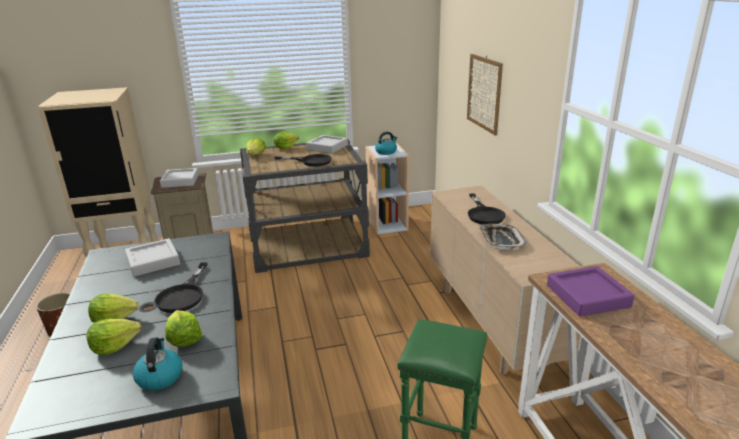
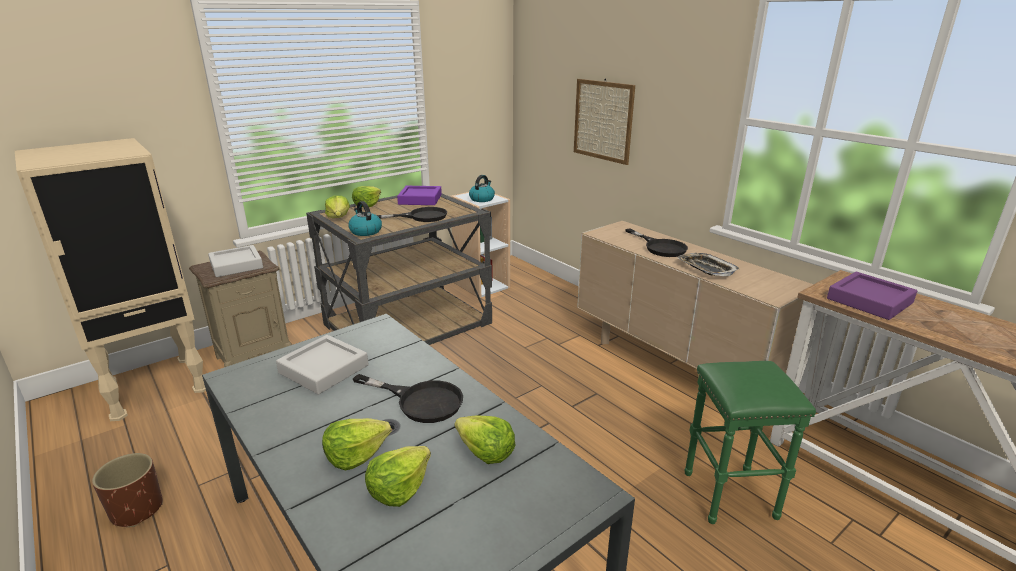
camera: 25 degrees left, 0 degrees up
(160, 377) = (511, 507): kettle -> kettle (365, 231)
(183, 295) = (420, 401): black frying pan -> black frying pan turned 45 degrees counterclockwise
(327, 147) = (420, 199): grey tray -> purple tray

